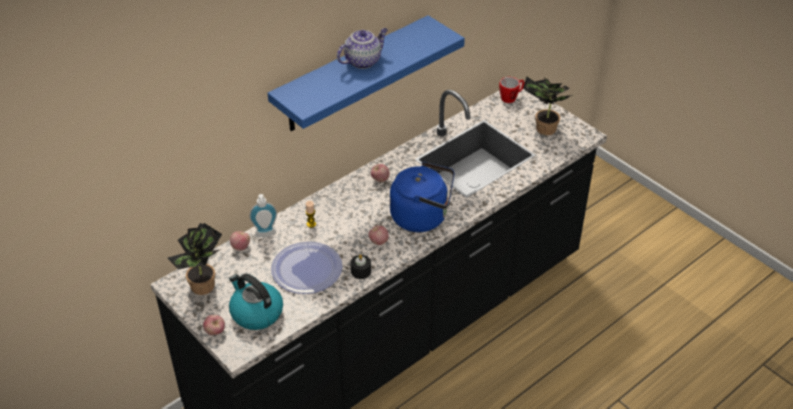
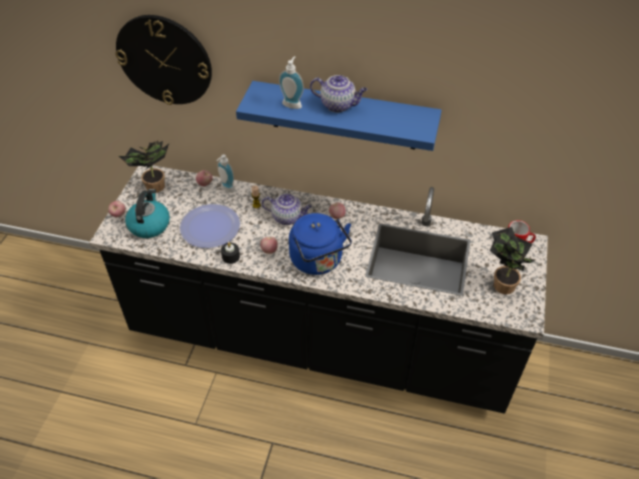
camera: 55 degrees right, 5 degrees up
(174, 129) = (164, 60): none -> wall clock
(331, 84) = (293, 103): none -> soap dispenser
(349, 211) = (288, 217): none -> teapot

